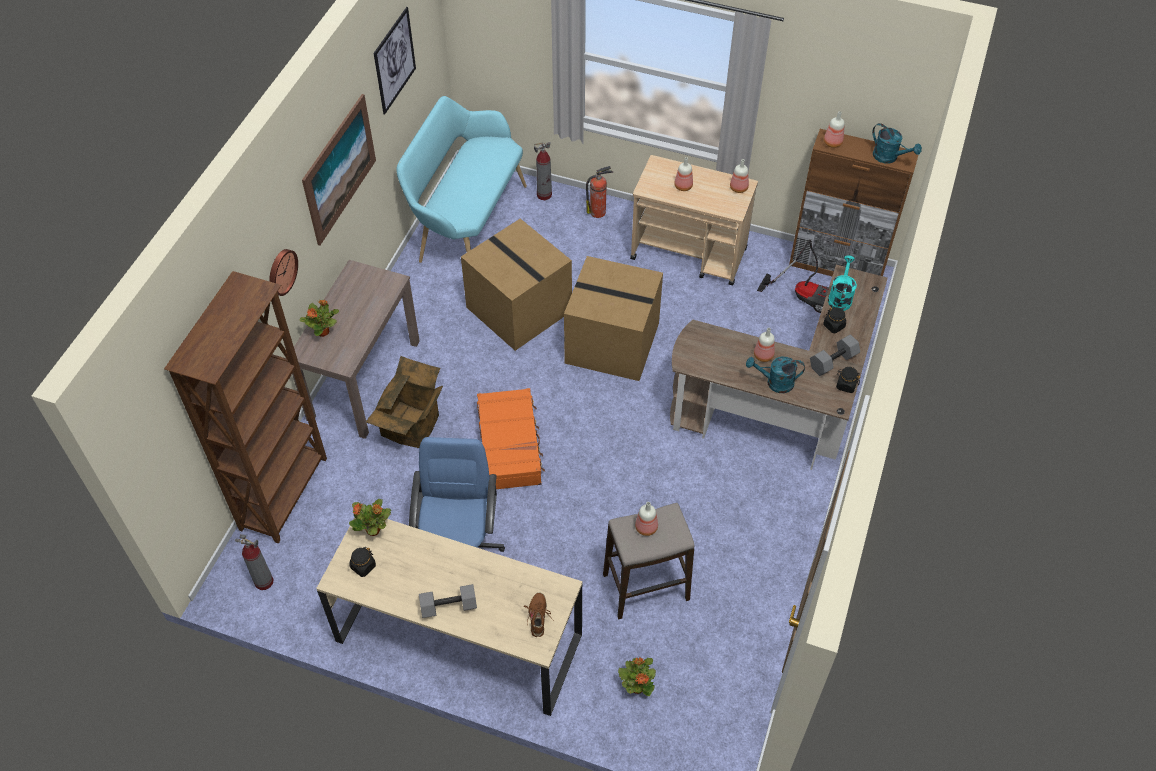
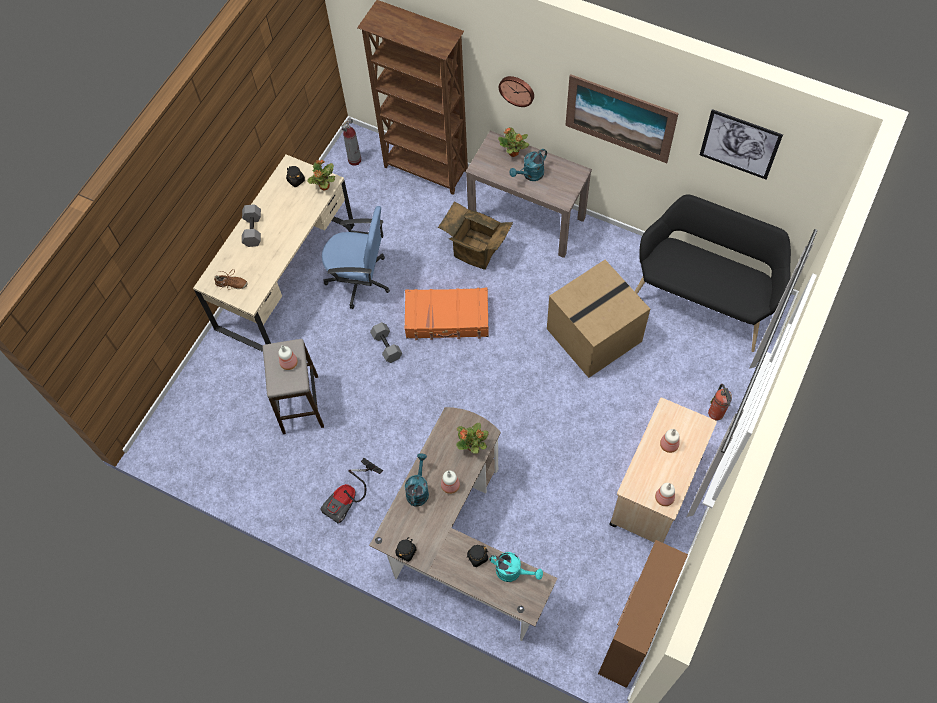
camera: 100 degrees right, 10 degrees up
(467, 223) = (703, 299): turquoise bench -> black bench
(544, 195) = (741, 367): fire extinguisher -> none
(613, 342) = (548, 409): cardboard box -> none
(637, 686) = (222, 388): potted plant -> potted plant (473, 446)
(803, 295) = (593, 592): vacuum cleaner -> vacuum cleaner (350, 498)
(832, 143) = (663, 561): bottle -> none
(833, 361) = (436, 546): grey dumbbell -> grey dumbbell (387, 346)
(889, 157) = (637, 618): turquoise watering can -> turquoise watering can (530, 175)

